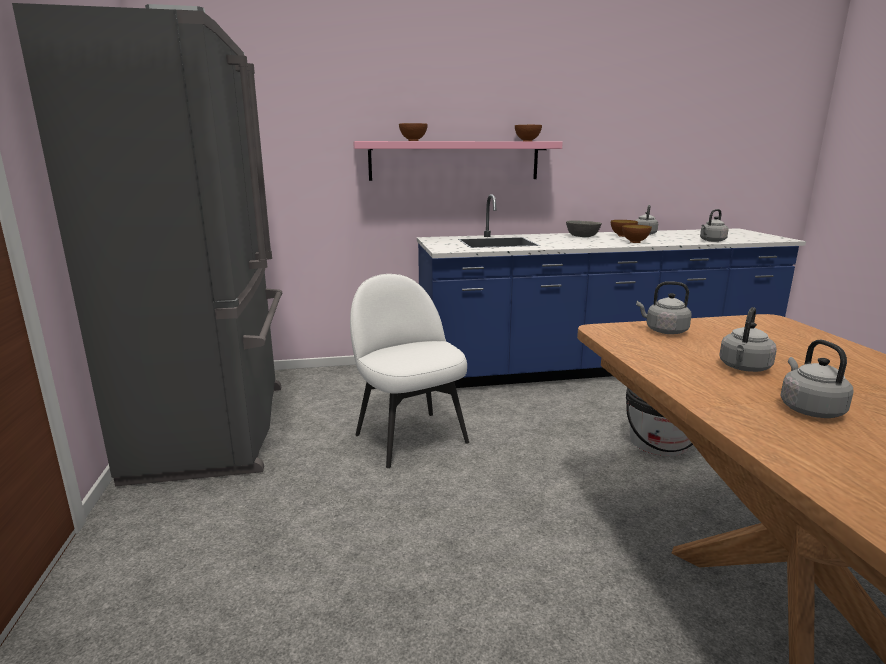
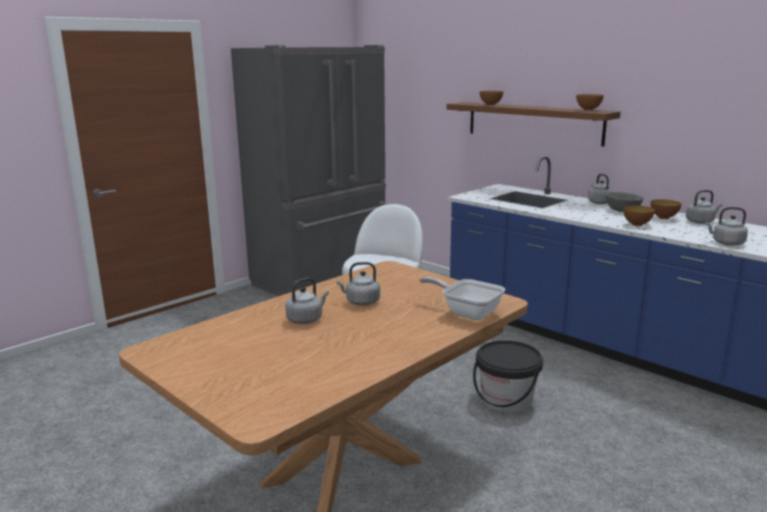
camera: 55 degrees right, 0 degrees up
(454, 161) = (533, 122): pink shelf -> brown shelf
(664, 331) = (412, 278): grey kettle -> grey kettle (598, 202)
(803, 337) = (467, 312): none -> frying pan

